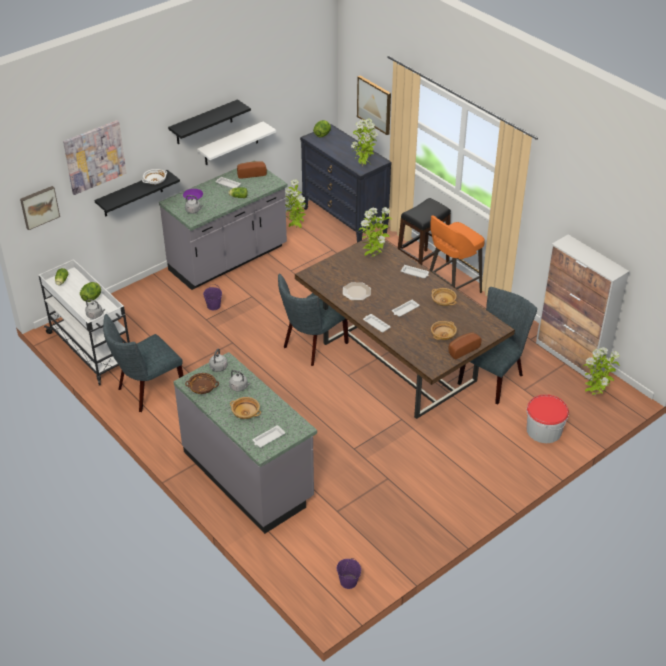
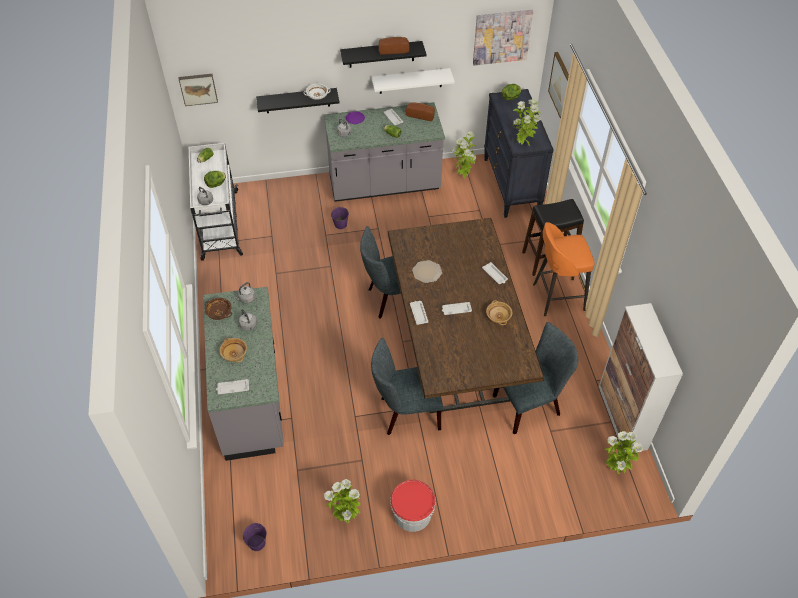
camera: 30 degrees right, 10 degrees up
(94, 156) = (258, 58): picture -> picture (502, 37)
(147, 391) = (233, 282): grey chair -> grey chair (406, 413)
(373, 257) = (470, 242): potted plant -> potted plant (346, 518)
(443, 335) = (471, 352): beige bowl -> none
(462, 349) = (476, 376): bread -> bread (393, 50)
(543, 430) = (537, 483): bucket -> bucket (412, 514)

